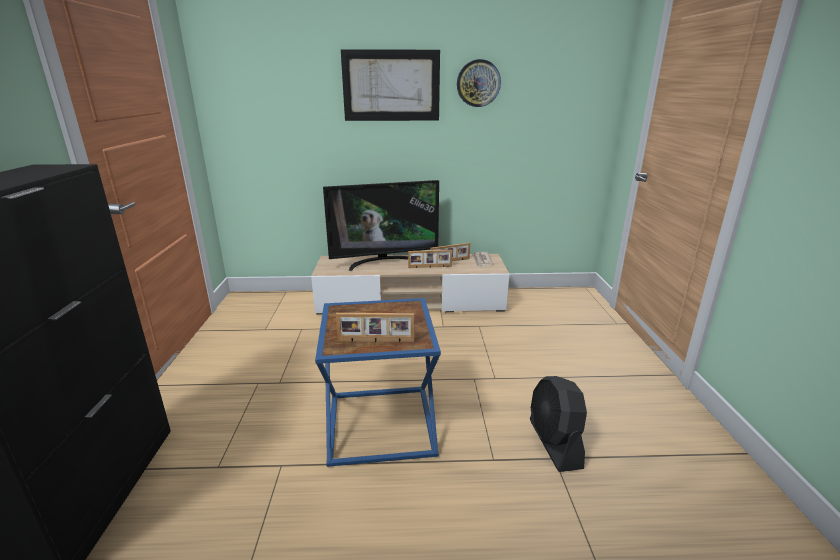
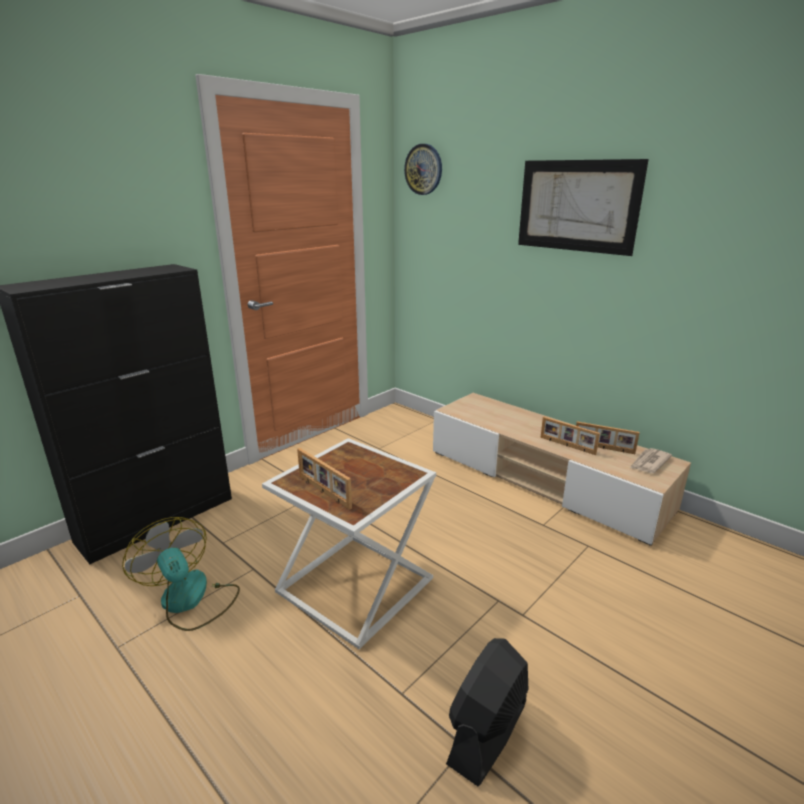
camera: 45 degrees right, 0 degrees up
(256, 525) = (190, 600): none -> fan
(382, 423) = (358, 585): blue side table -> white side table
(384, 262) = (524, 421): television -> none
(478, 83) = (700, 208): wall clock -> wall clock (423, 169)

